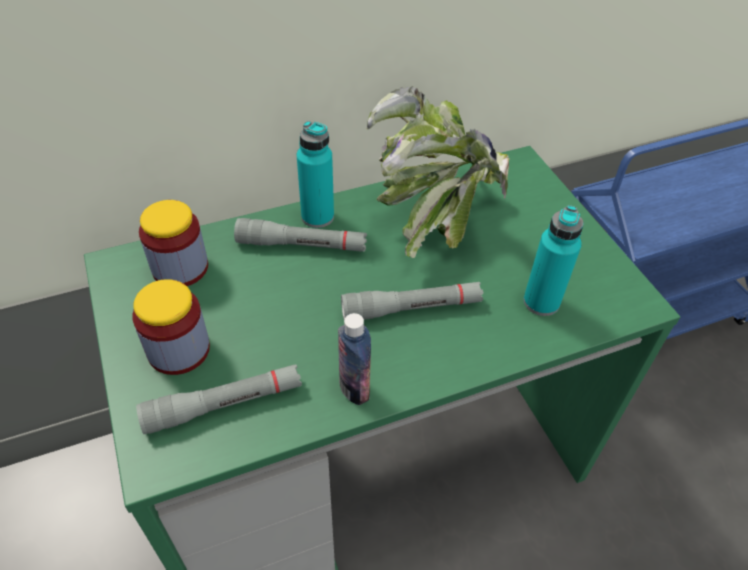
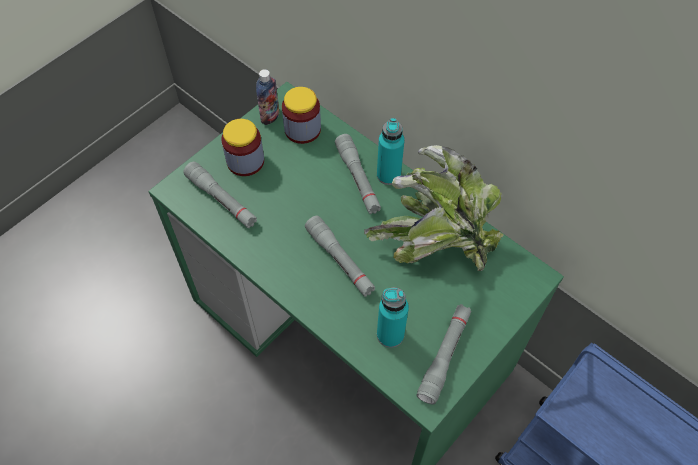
camera: 65 degrees right, 10 degrees up
(354, 388) = (263, 255): bottle -> bottle (270, 116)
(587, 266) = (444, 356): none -> grey flashlight

